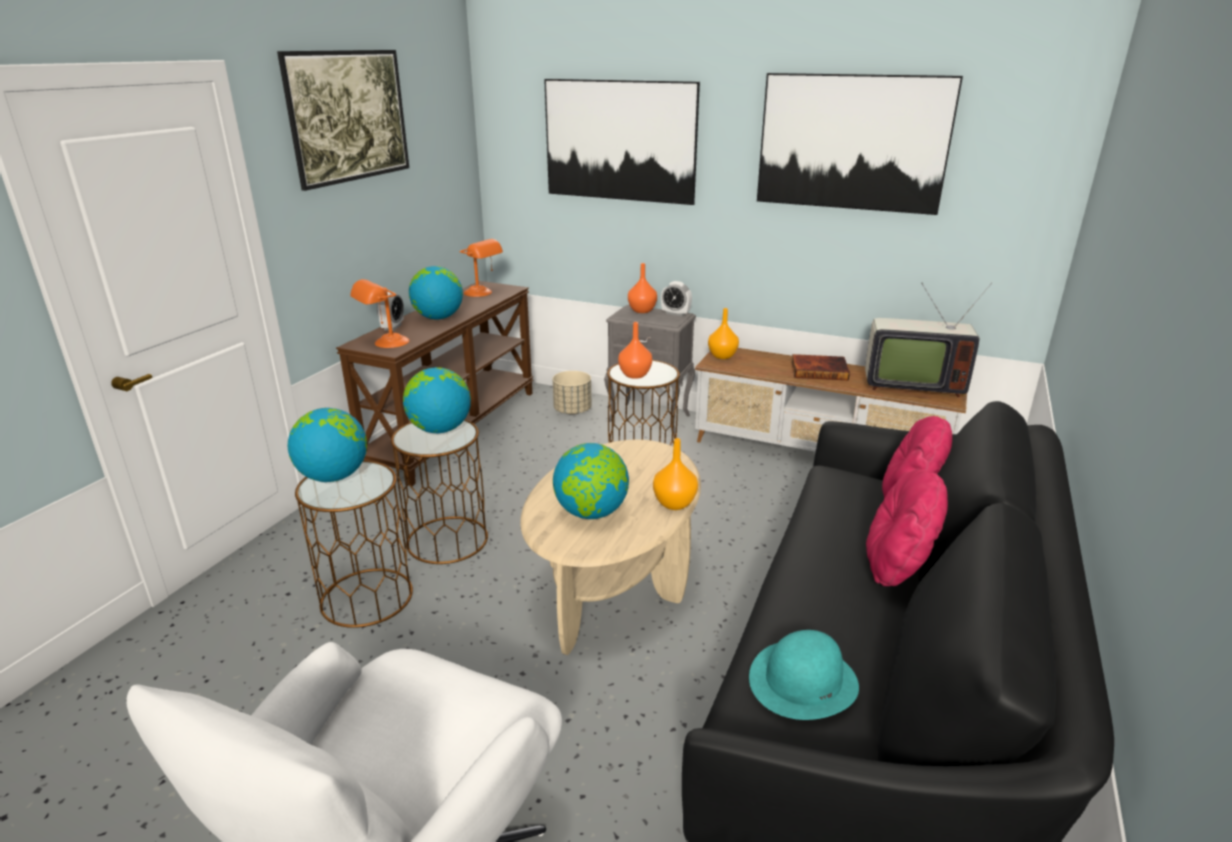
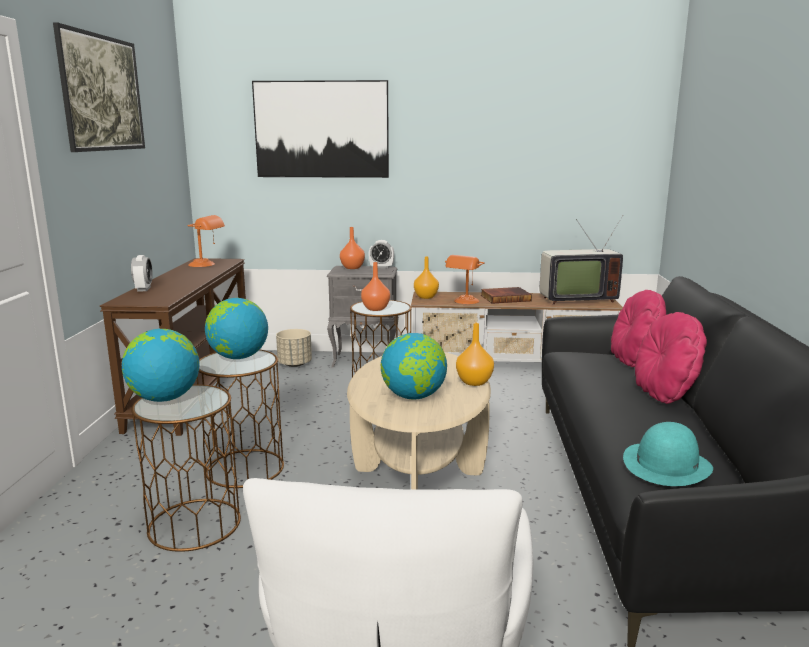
camera: 20 degrees left, 10 degrees down
(385, 343) = (148, 299): orange table lamp -> orange table lamp (465, 302)
(438, 318) = (182, 280): globe -> none
(852, 143) = (509, 122): picture -> none

